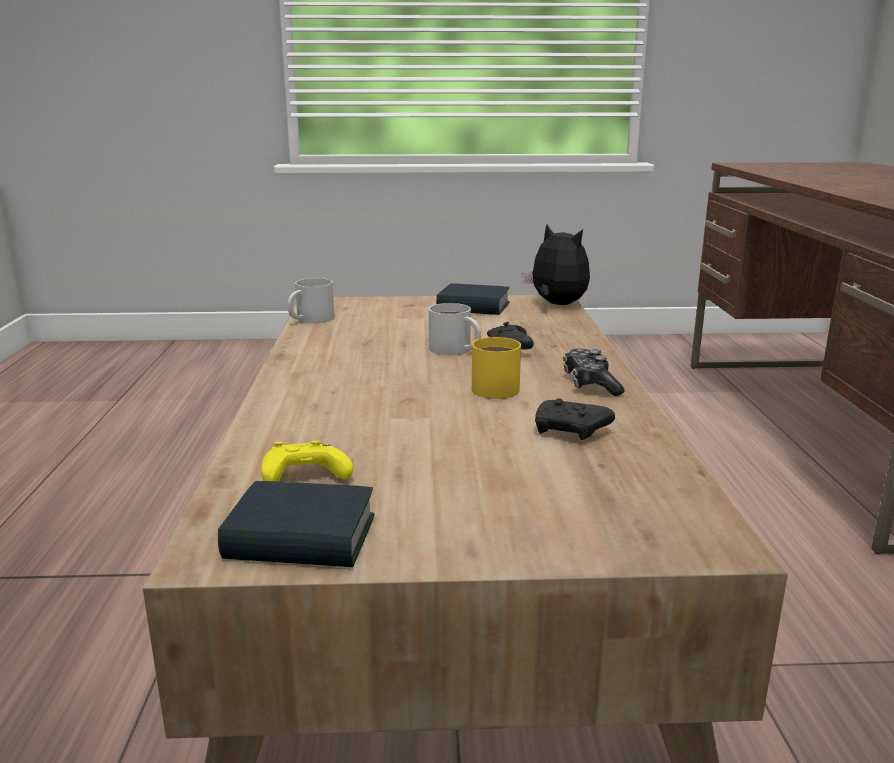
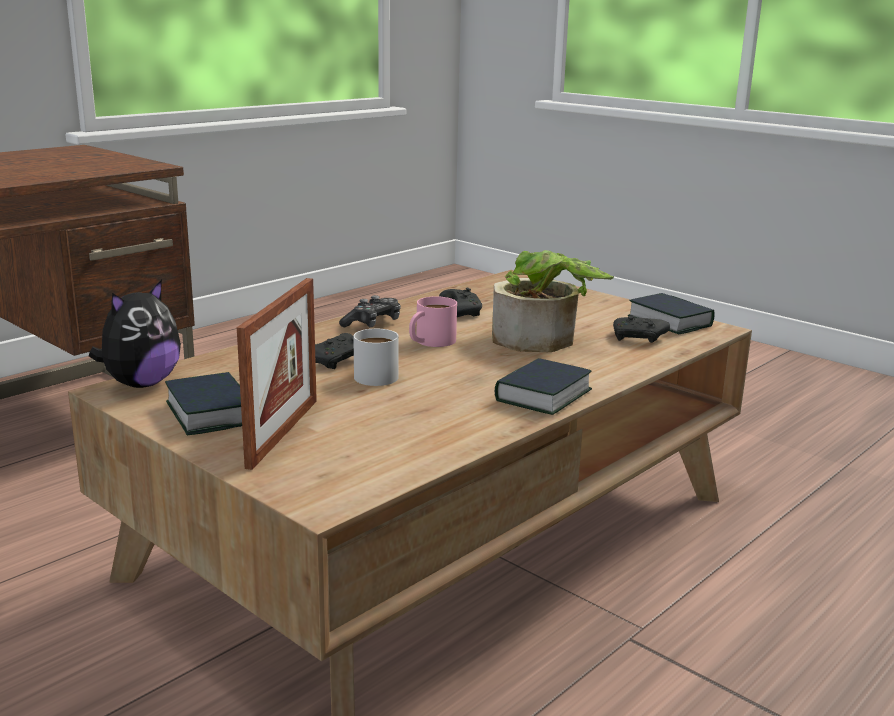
camera: 135 degrees left, 0 degrees up
(302, 376) = (543, 395): none -> book
(303, 478) = (639, 338): yellow game controller -> black game controller
(310, 320) = (406, 468): white mug -> none
(401, 427) = (543, 341): none -> potted plant
(412, 312) = (283, 432): none -> picture frame
(494, 386) = (430, 342): yellow mug -> pink mug
(556, 305) = (141, 383): plush toy -> plush toy turned 150 degrees counterclockwise

